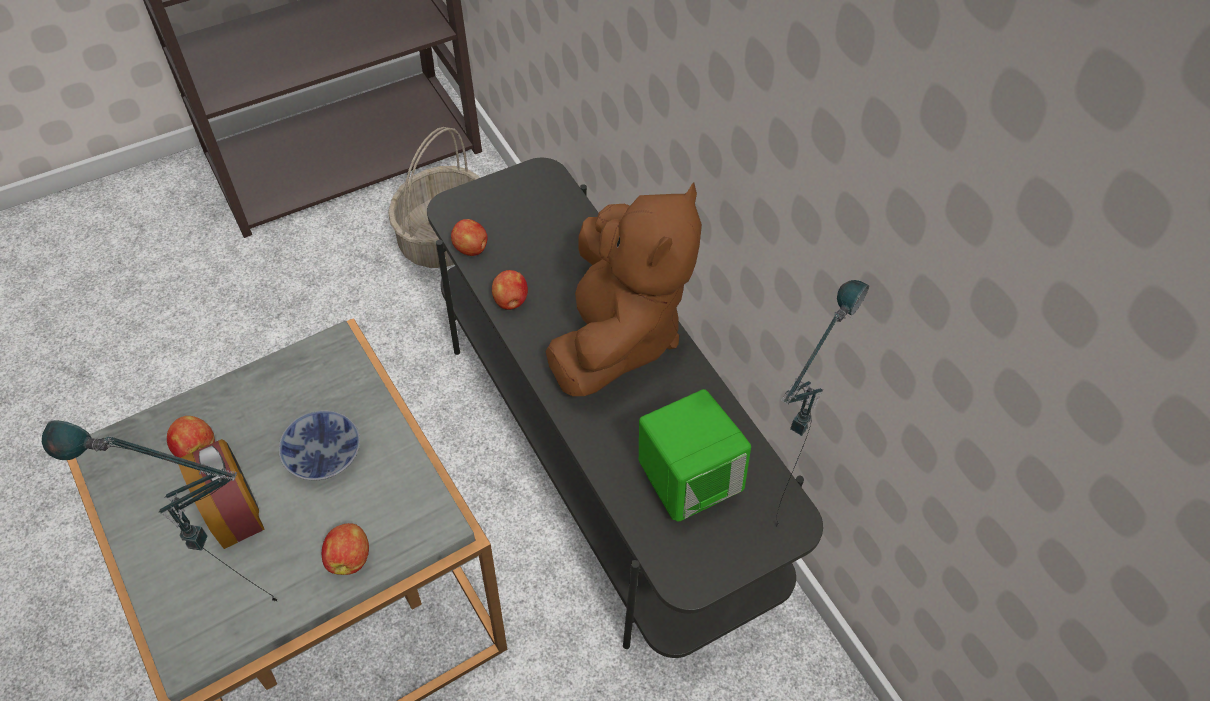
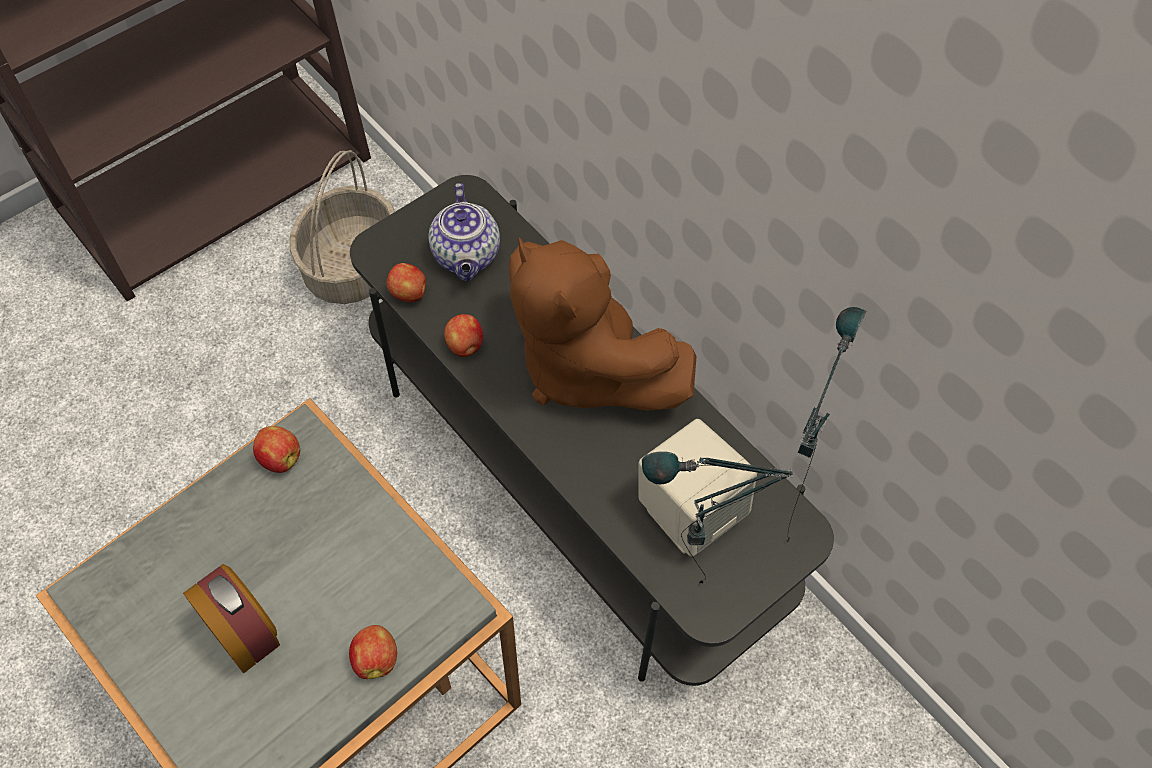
camera: 10 degrees left, 5 degrees up
(196, 449) = (184, 572): apple -> apple (279, 458)
(252, 615) = (292, 736): table lamp -> table lamp (685, 599)
(320, 453) = (316, 554): bowl -> none
(531, 225) = (467, 256): none -> teapot
(616, 335) = (585, 365): brown plush toy -> brown plush toy turned 135 degrees clockwise
(687, 482) = (689, 511): green speaker -> beige speaker

